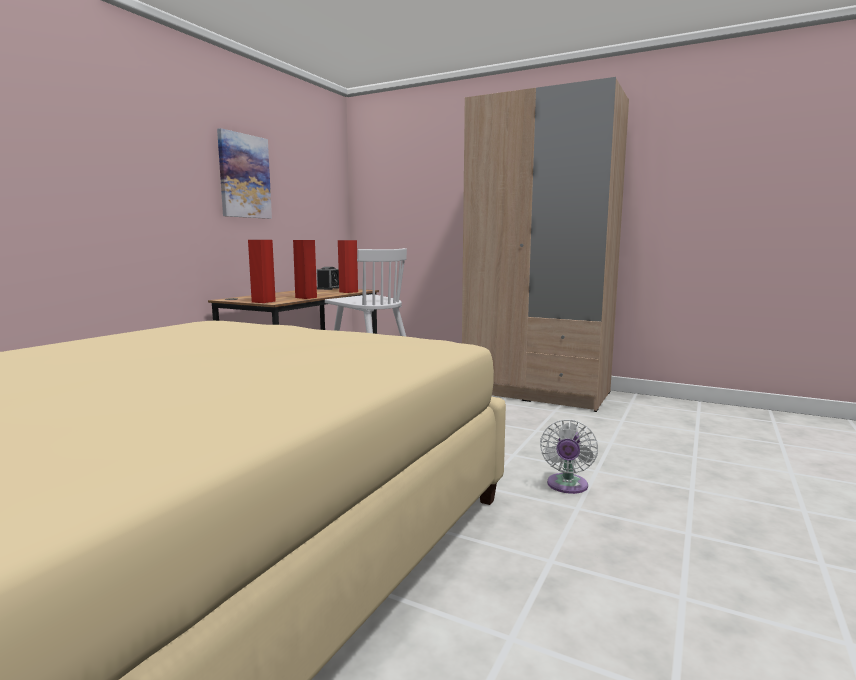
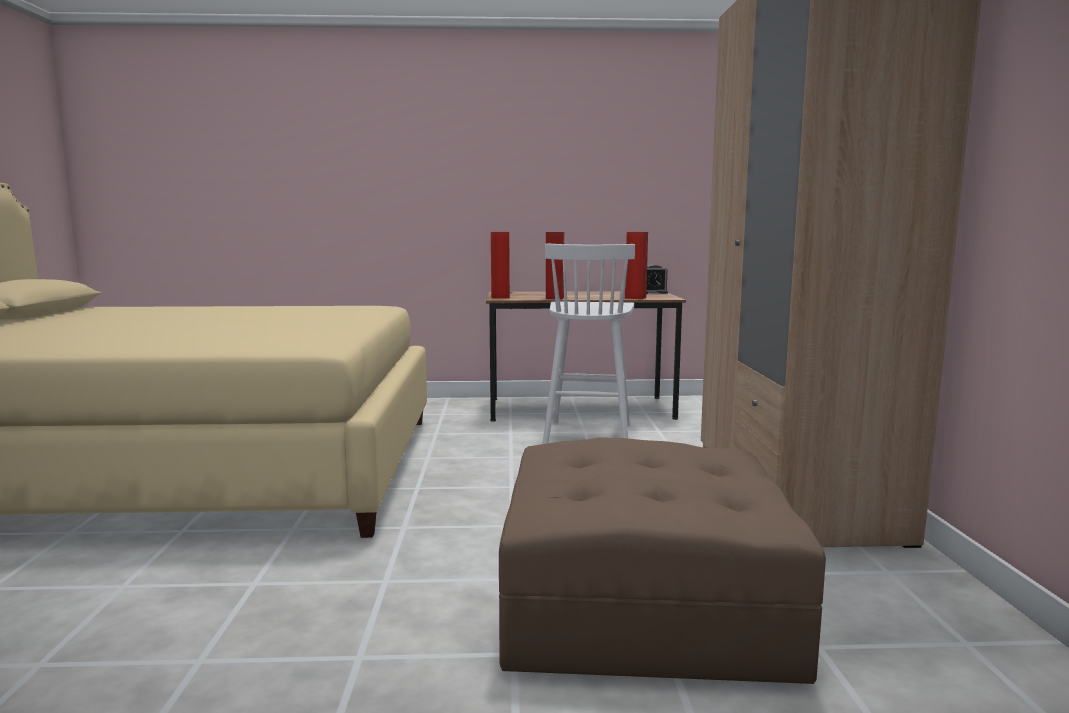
camera: 60 degrees right, 0 degrees up
(244, 176) = (553, 162): picture -> none
(567, 486) = (443, 567): white fan -> none
(640, 448) = (643, 600): none -> brown ottoman

